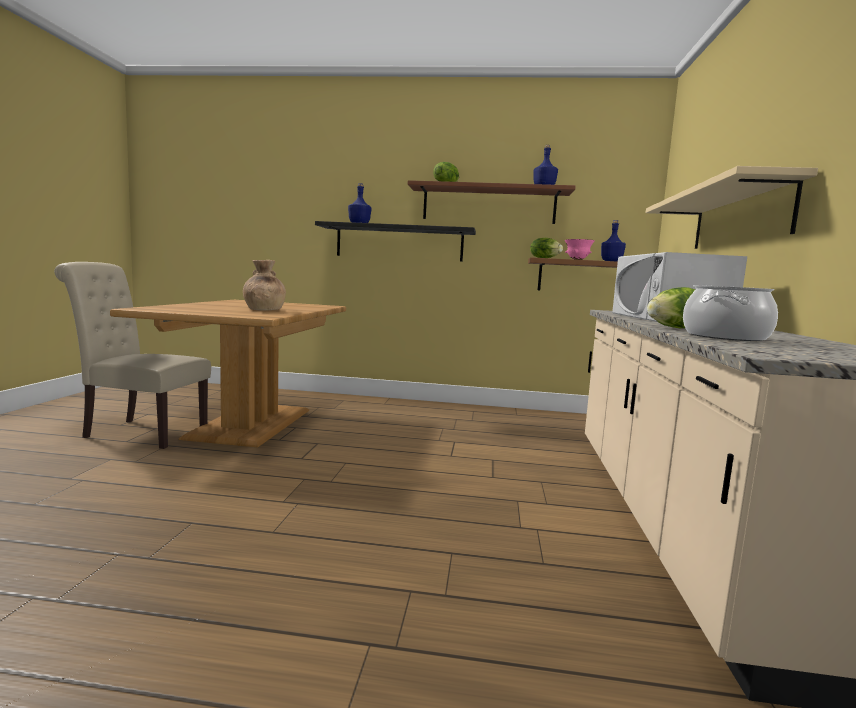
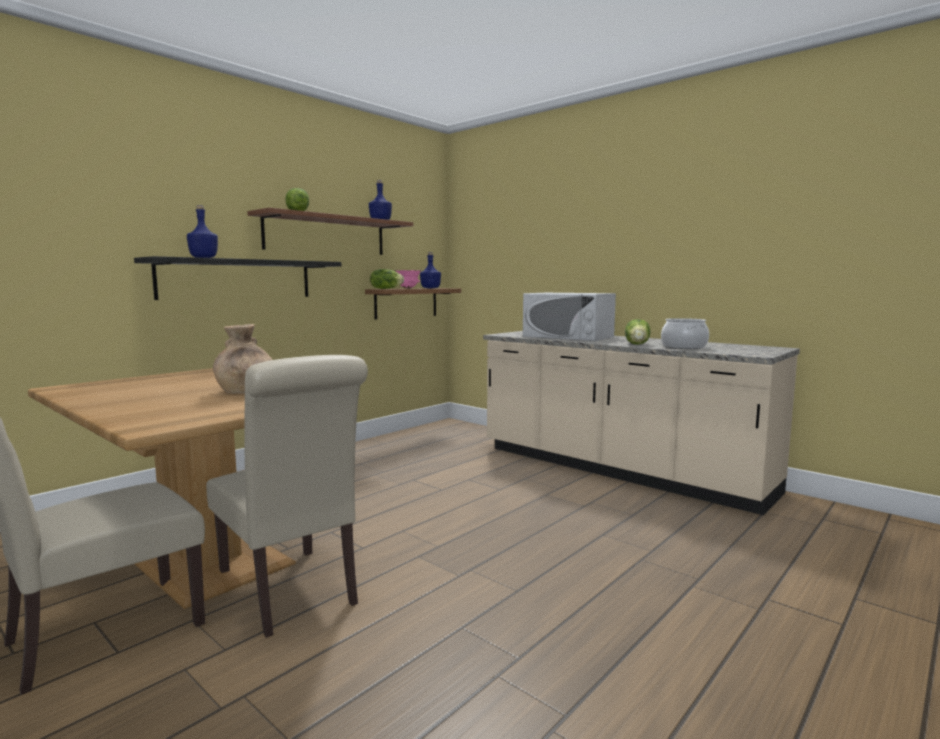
camera: 55 degrees left, 0 degrees up
(213, 458) = (292, 594): none -> beige chair
(739, 218) = (572, 263): beige shelf -> none

